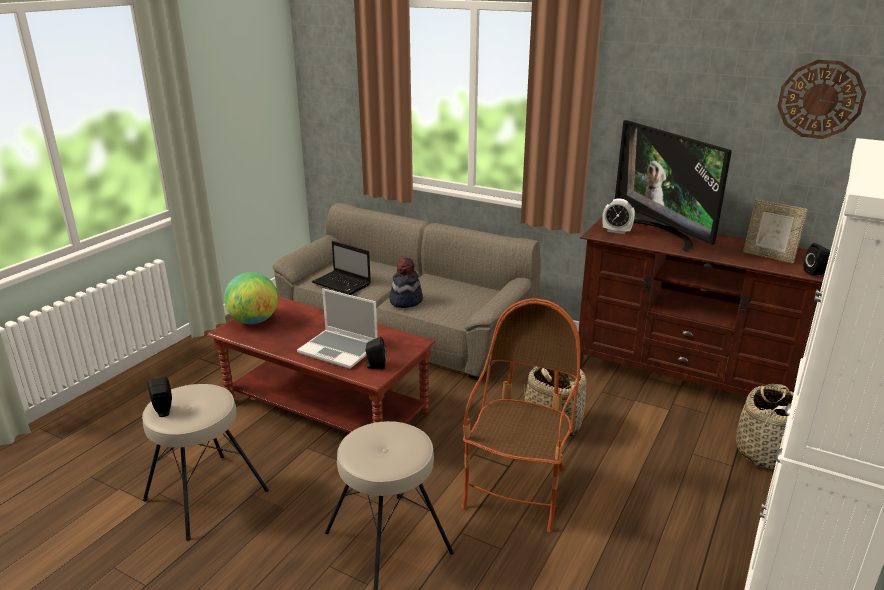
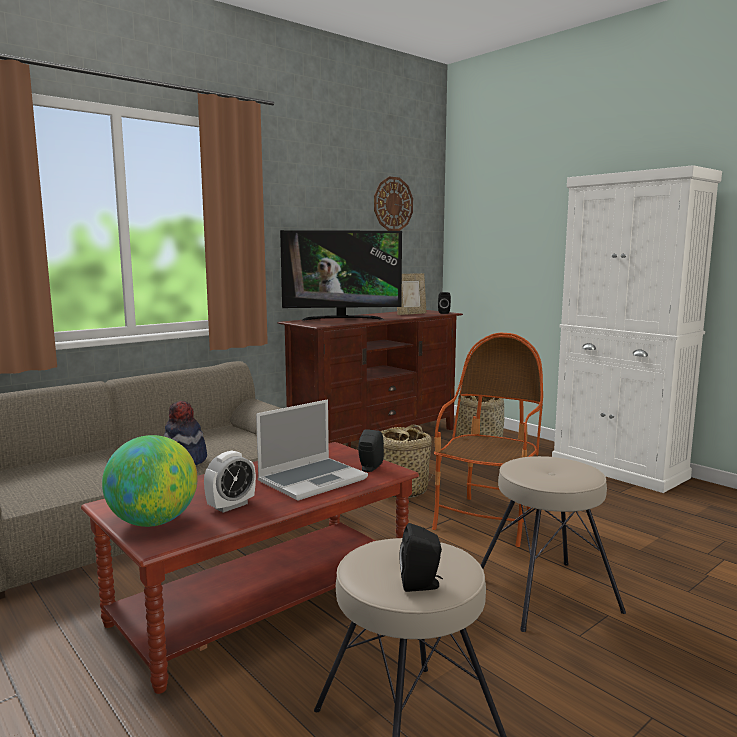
camera: 70 degrees left, 15 degrees down
(342, 284) = (73, 484): laptop -> none
(518, 490) = (487, 521): armchair -> armchair turned 75 degrees clockwise
(616, 231) = (320, 322): alarm clock -> alarm clock (231, 506)

